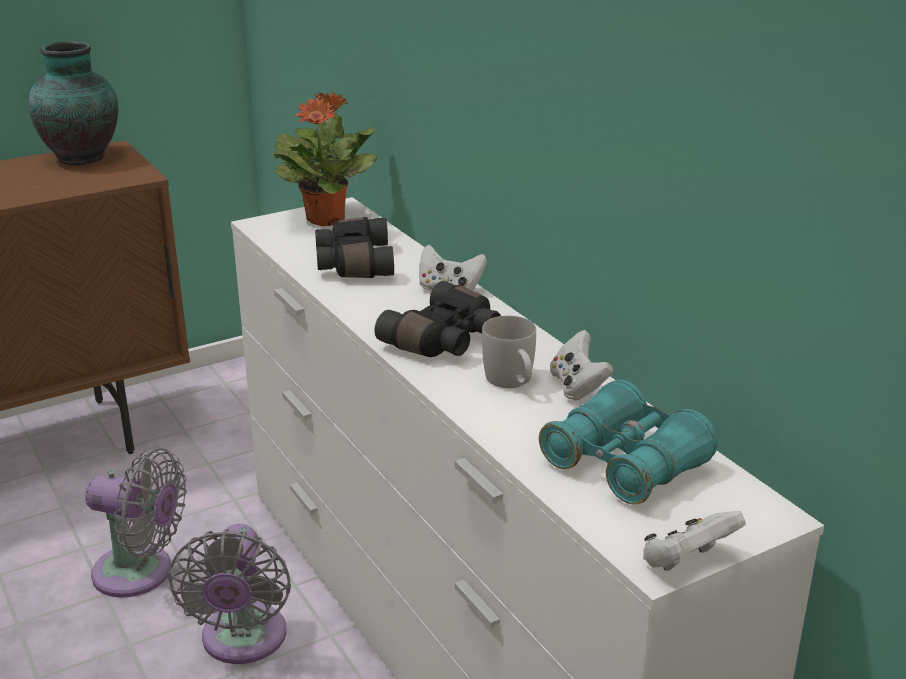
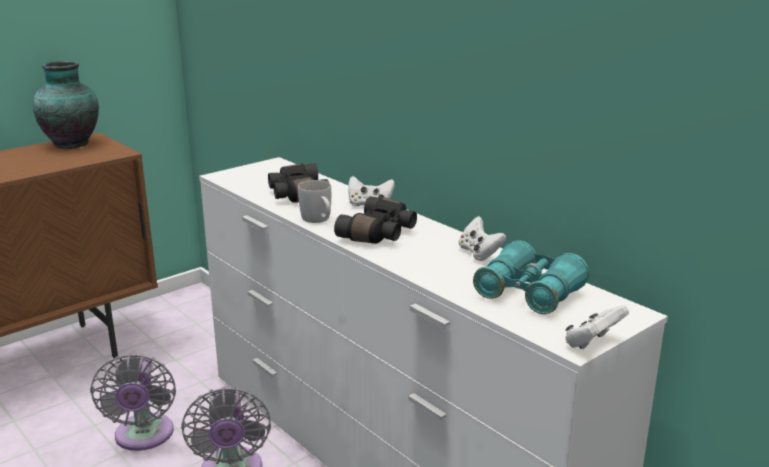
camera: 10 degrees left, 5 degrees down
(140, 573) = (143, 437): grey fan -> grey fan turned 75 degrees clockwise
(326, 219) = (267, 170): potted plant -> none
(512, 382) = (435, 254): white mug -> white mug (318, 220)

